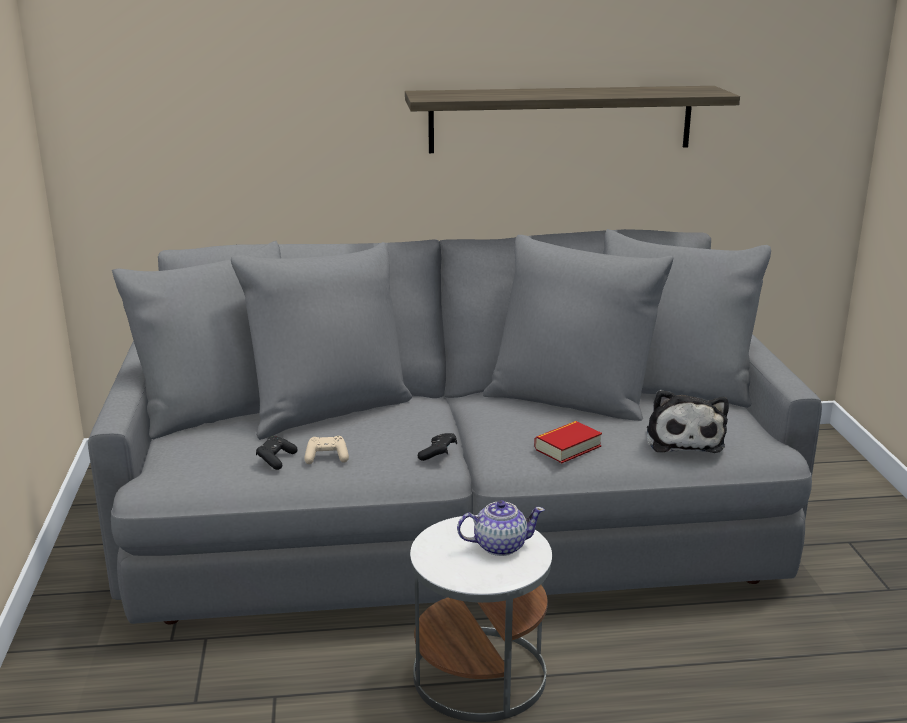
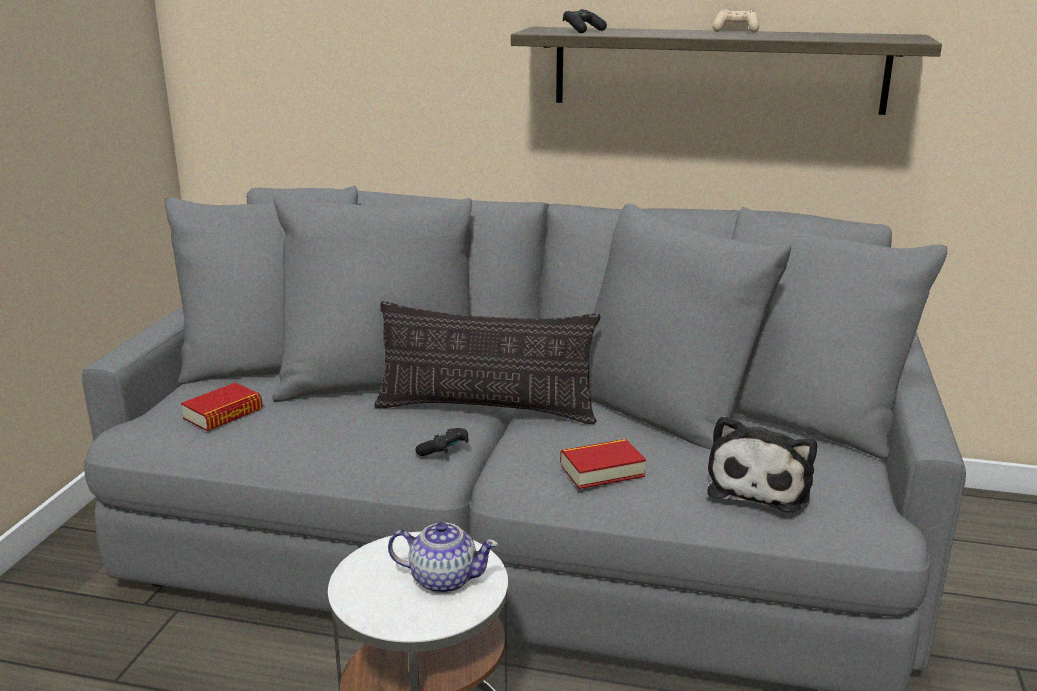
camera: 20 degrees right, 0 degrees up
(224, 456) = (223, 414): none -> book
(276, 459) = (269, 427): black game controller -> black game controller (582, 31)
(327, 458) = (322, 434): beige game controller -> beige game controller (735, 31)
(442, 417) = (486, 409): none -> pillow

